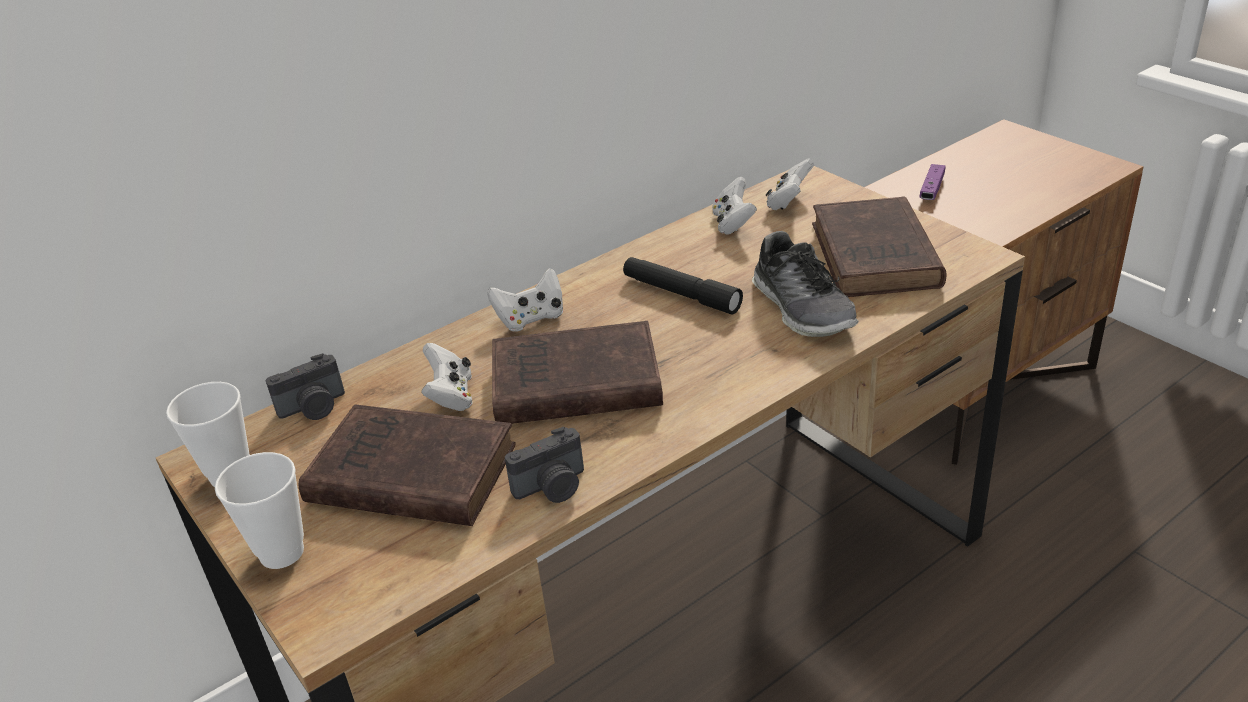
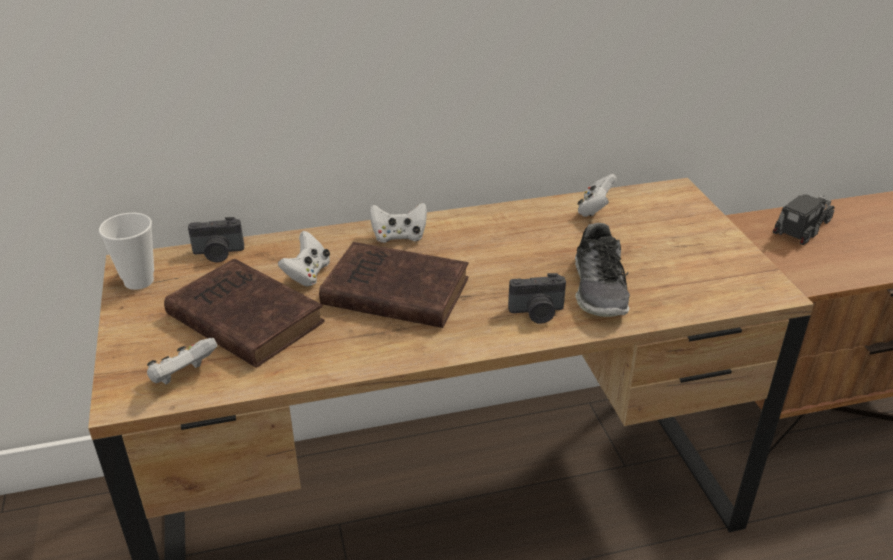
camera: 20 degrees right, 0 degrees up
(281, 552) = (132, 342): cup -> none
(553, 487) = (327, 360): camera -> camera (537, 313)
(681, 294) = (516, 251): black flashlight -> none
(789, 202) = (650, 205): white game controller -> white game controller (183, 376)
(876, 257) = (687, 268): brown book -> none
(932, 189) = (801, 229): purple game controller -> toy truck

